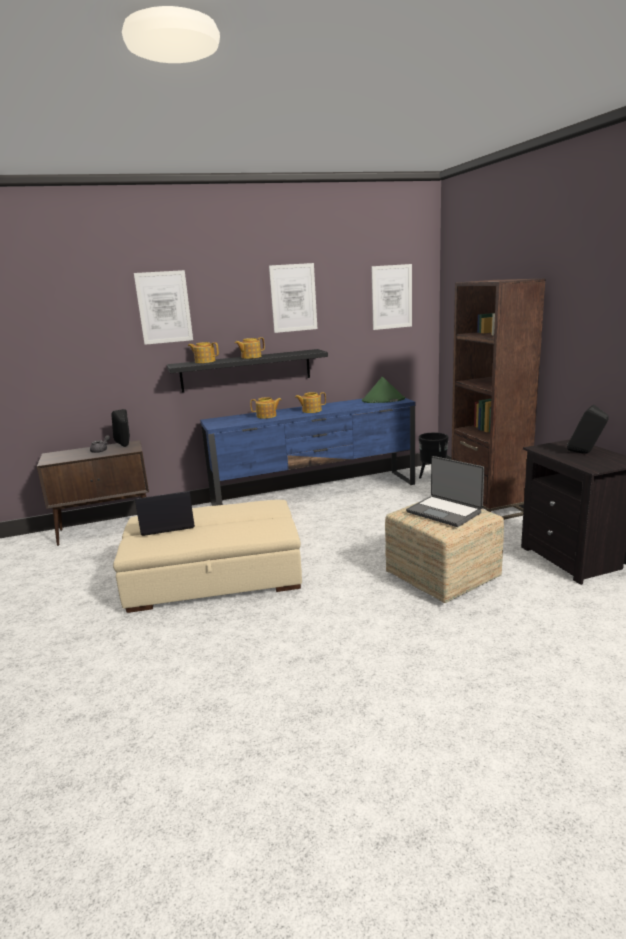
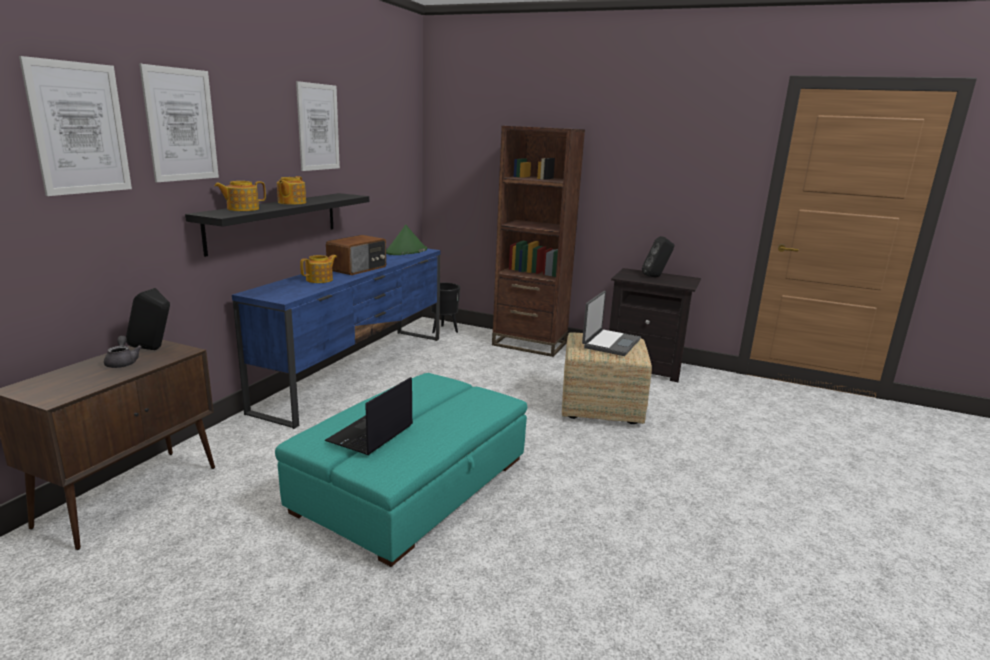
camera: 50 degrees left, 0 degrees up
(214, 575) = (412, 483): beige ottoman -> turquoise ottoman
(311, 410) = (358, 268): teapot -> radio
(392, 297) = (393, 135): picture -> picture (79, 128)
(445, 512) = (610, 343): laptop -> laptop turned 60 degrees counterclockwise

